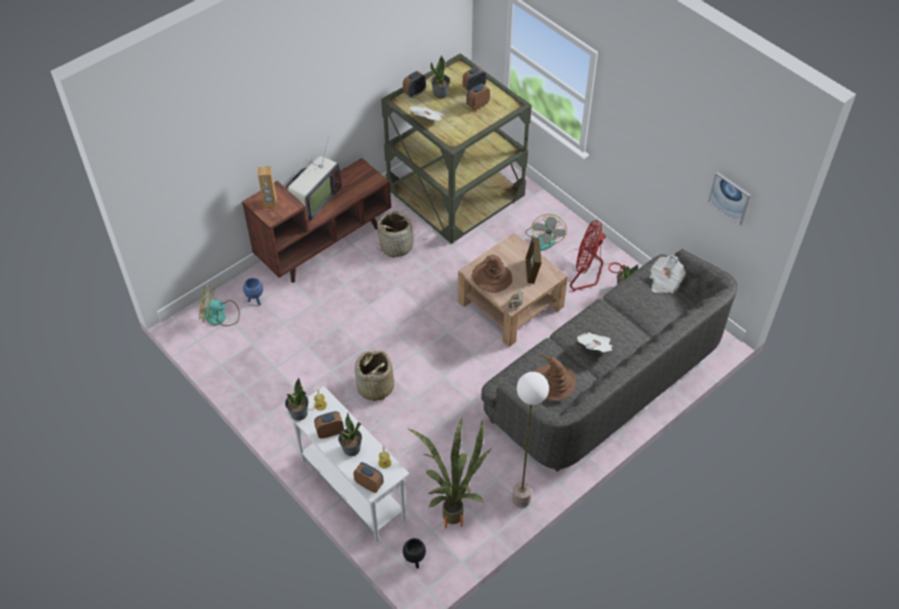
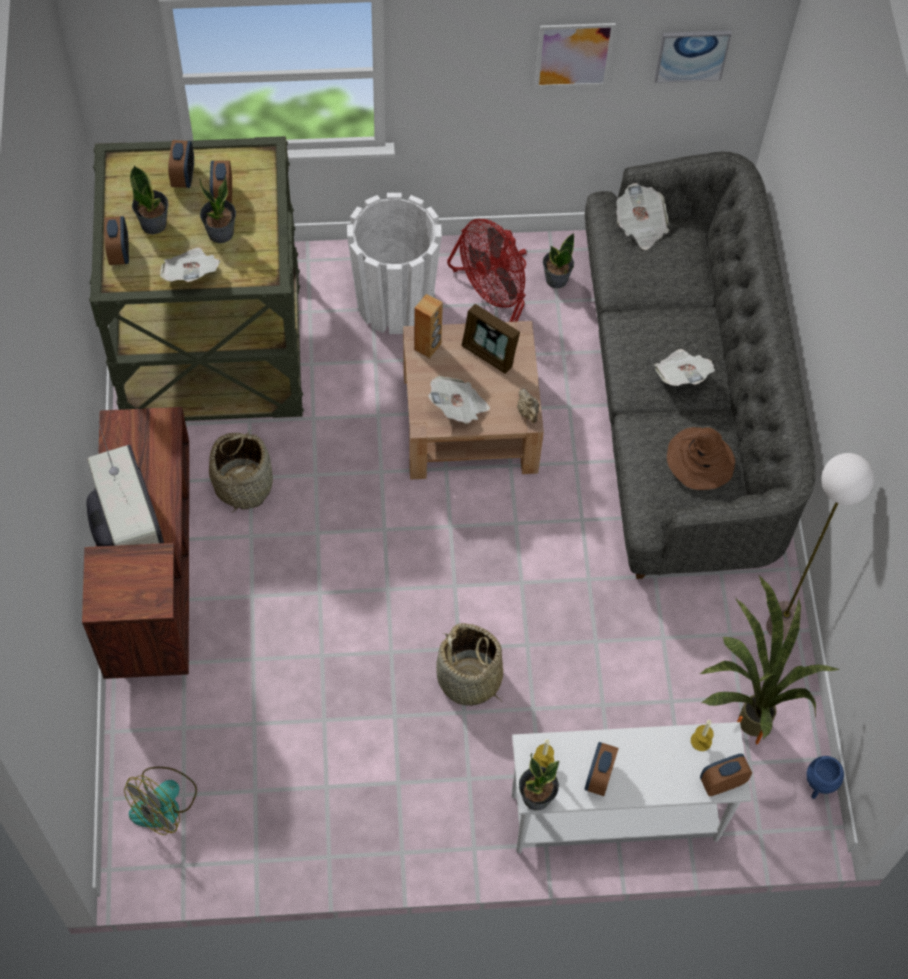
camera: 55 degrees left, 10 degrees up
(255, 300) = (176, 735): blue planter -> blue planter (817, 786)
(270, 202) = (122, 585): brown speaker -> brown speaker (428, 347)
(351, 449) = (648, 767): potted plant -> potted plant (221, 233)
(414, 560) = (778, 814): black planter -> none
(491, 277) = (458, 408): brown hat -> newspaper
(544, 238) = (395, 303): fan -> white planter
(674, 156) = (574, 55): none -> picture

